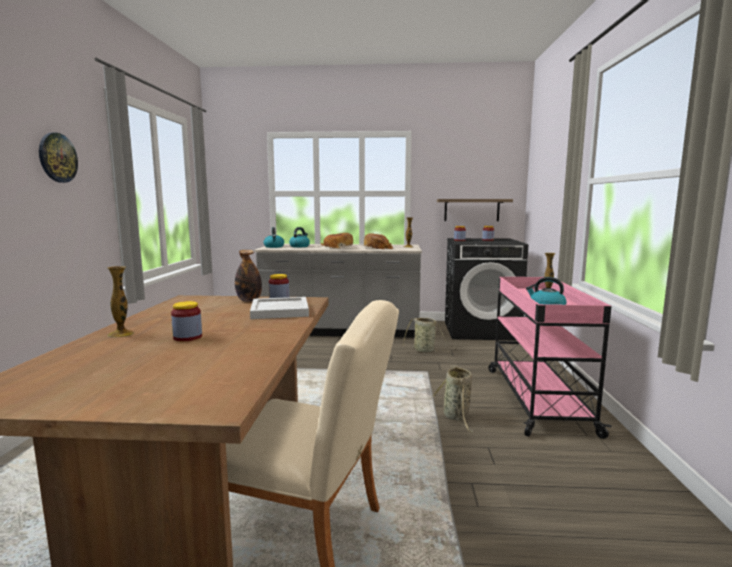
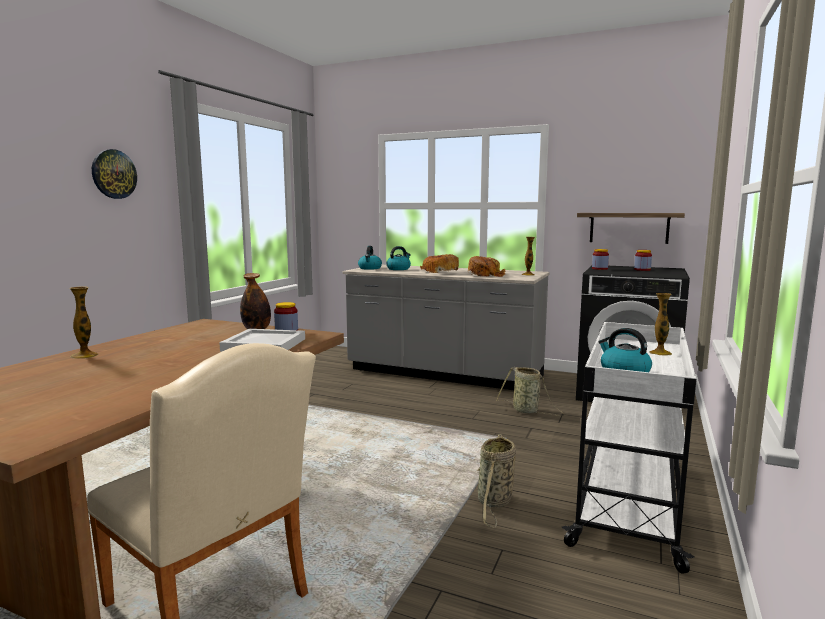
camera: 20 degrees right, 0 degrees up
(187, 337) = (131, 365): jar -> none
(537, 399) = (628, 498): pink cart -> white cart

